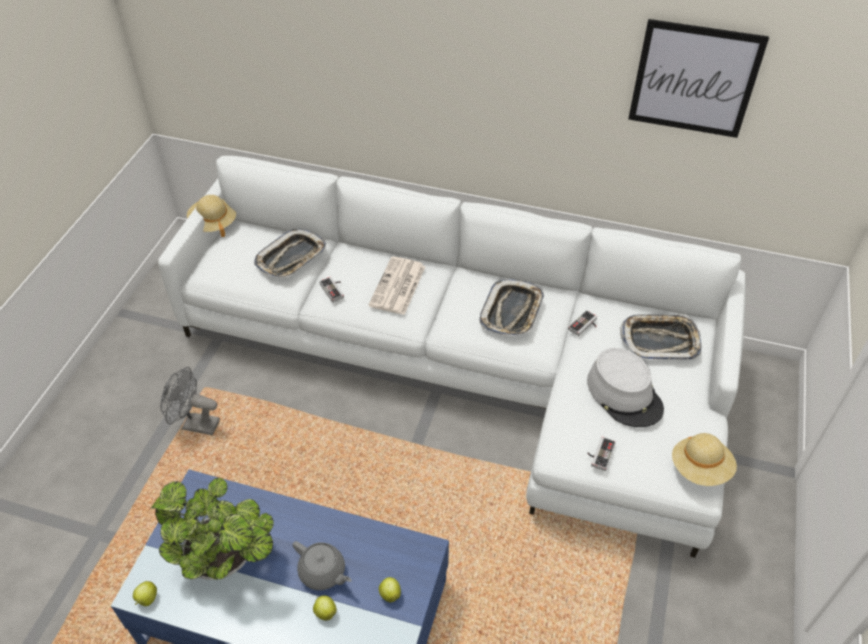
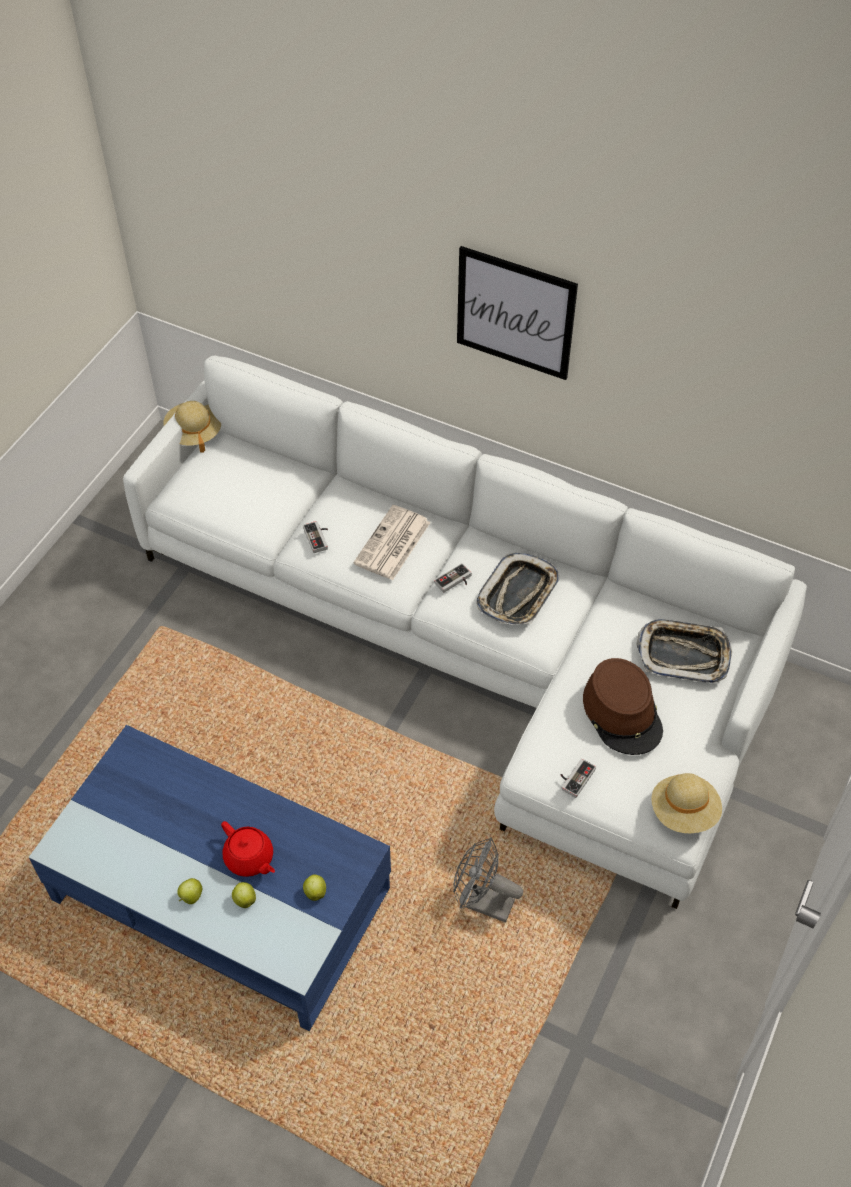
camera: 10 degrees right, 5 degrees up
(147, 599) = (66, 856): apple -> apple (191, 897)
(195, 424) = (144, 669): grey fan -> grey fan (482, 902)
(227, 560) = (152, 830): potted plant -> none
(291, 258) = (276, 490): tray -> none
(323, 573) = (249, 858): grey teapot -> red teapot
(584, 326) = (600, 623): game controller -> game controller (455, 582)
(624, 394) = (622, 713): grey hat -> brown hat
(694, 79) = (745, 367): picture -> picture (515, 313)

